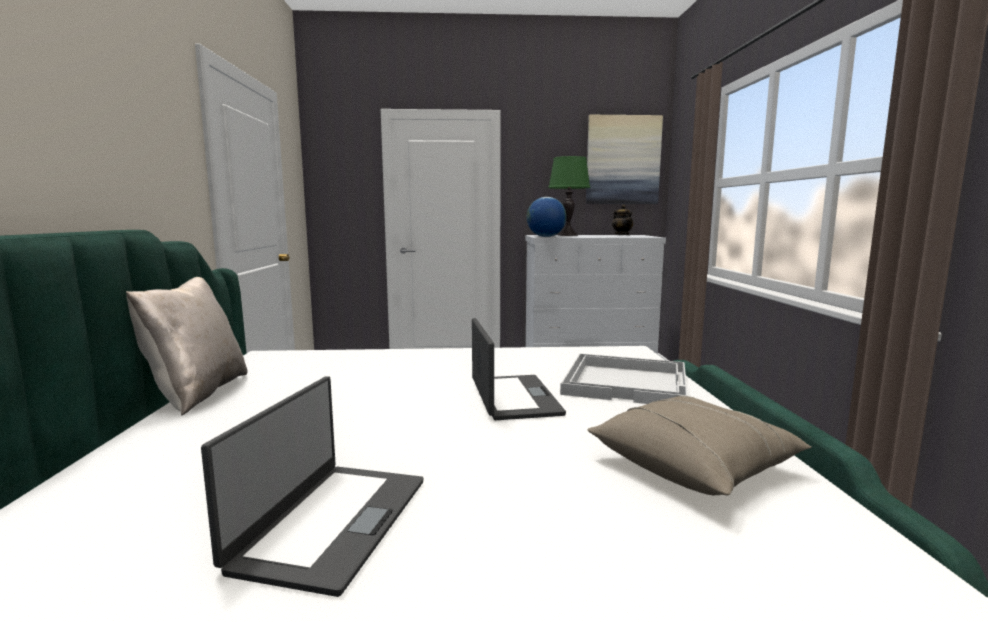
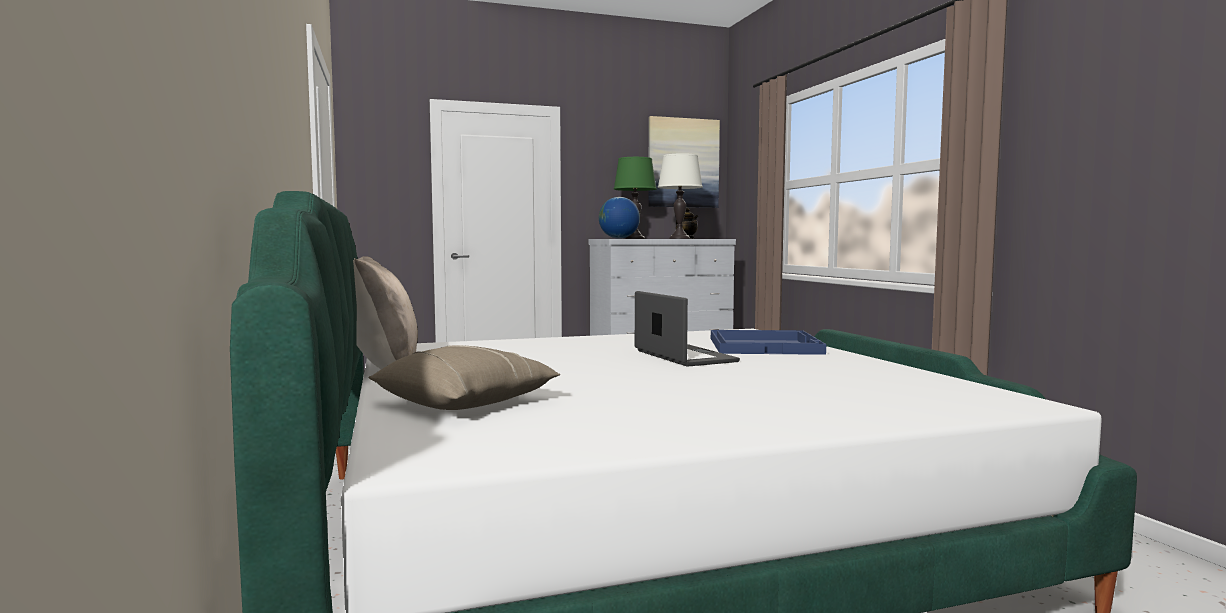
camera: 15 degrees left, 5 degrees down
(331, 522) = (642, 407): laptop -> none
(607, 236) = (679, 238): none -> white table lamp
(627, 382) = (764, 345): white tray -> blue tray
(693, 466) = (858, 375): beige pillow -> beige pillow (466, 402)

